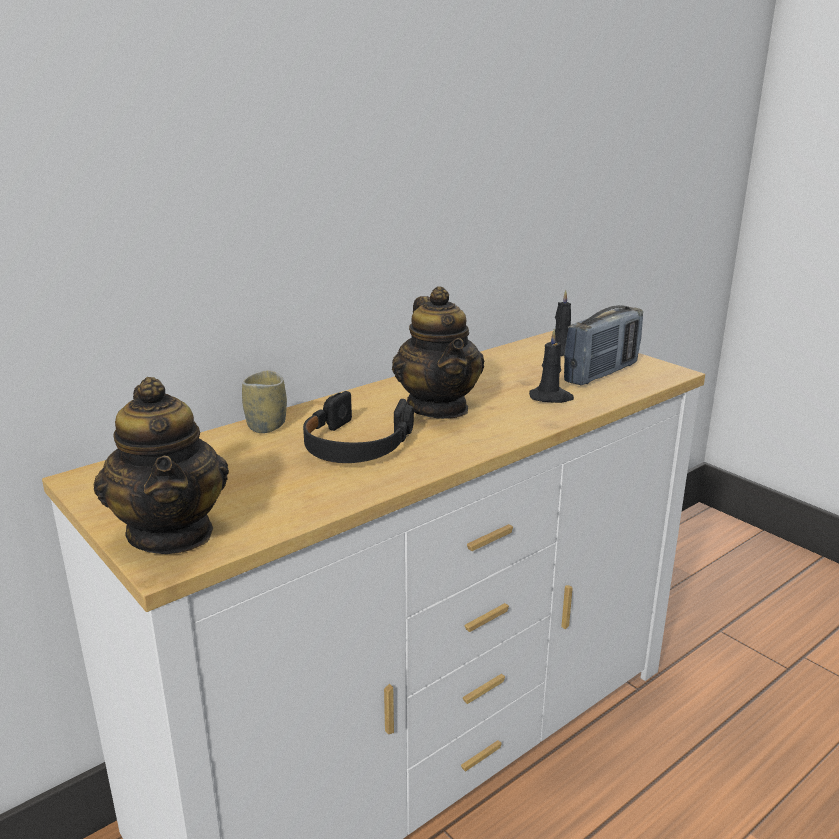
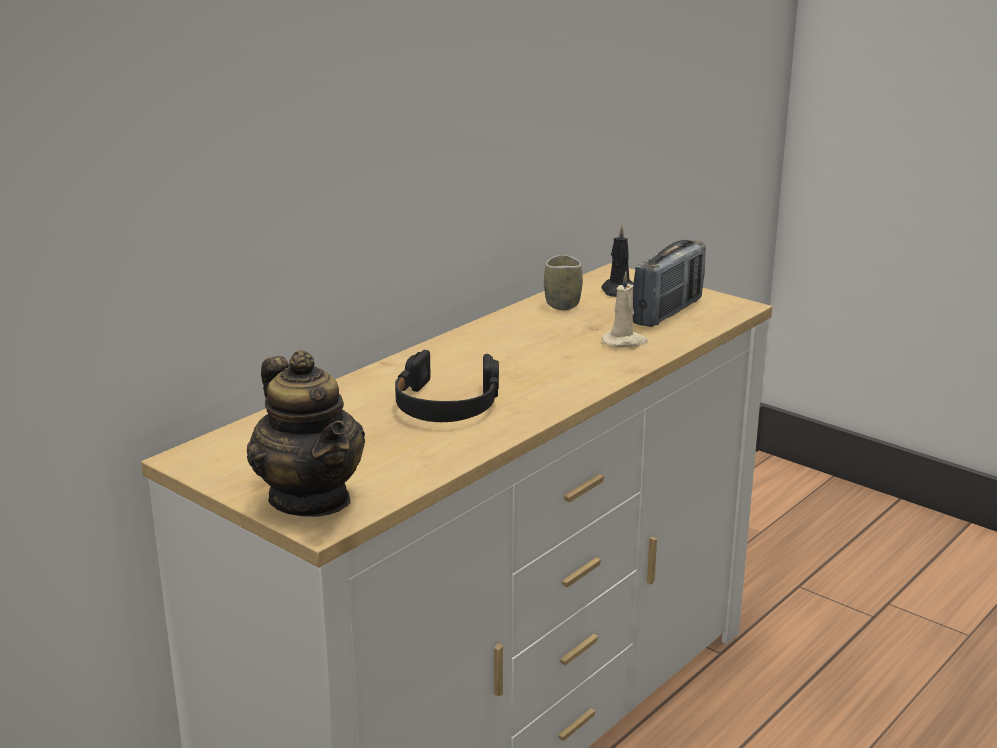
camera: 10 degrees left, 0 degrees up
(266, 426) = (344, 392): cup -> cup (562, 304)
(438, 407) = (513, 360): teapot -> none
(551, 397) = (624, 342): black candle -> beige candle

